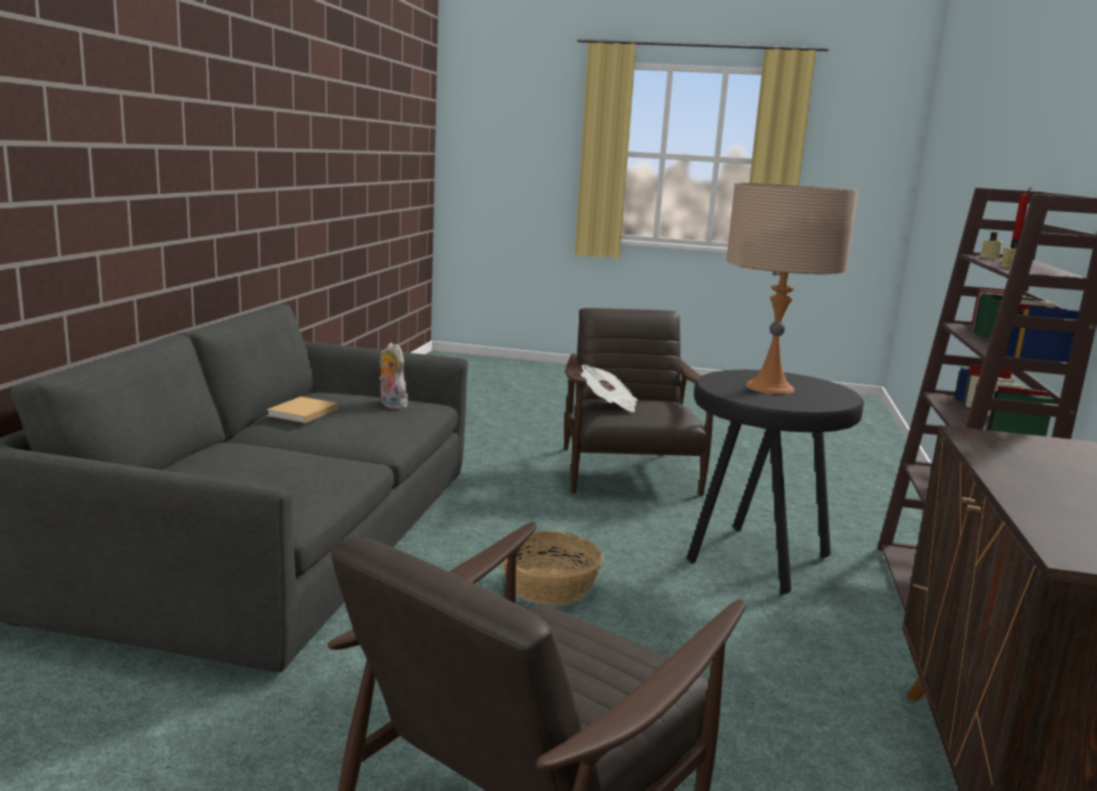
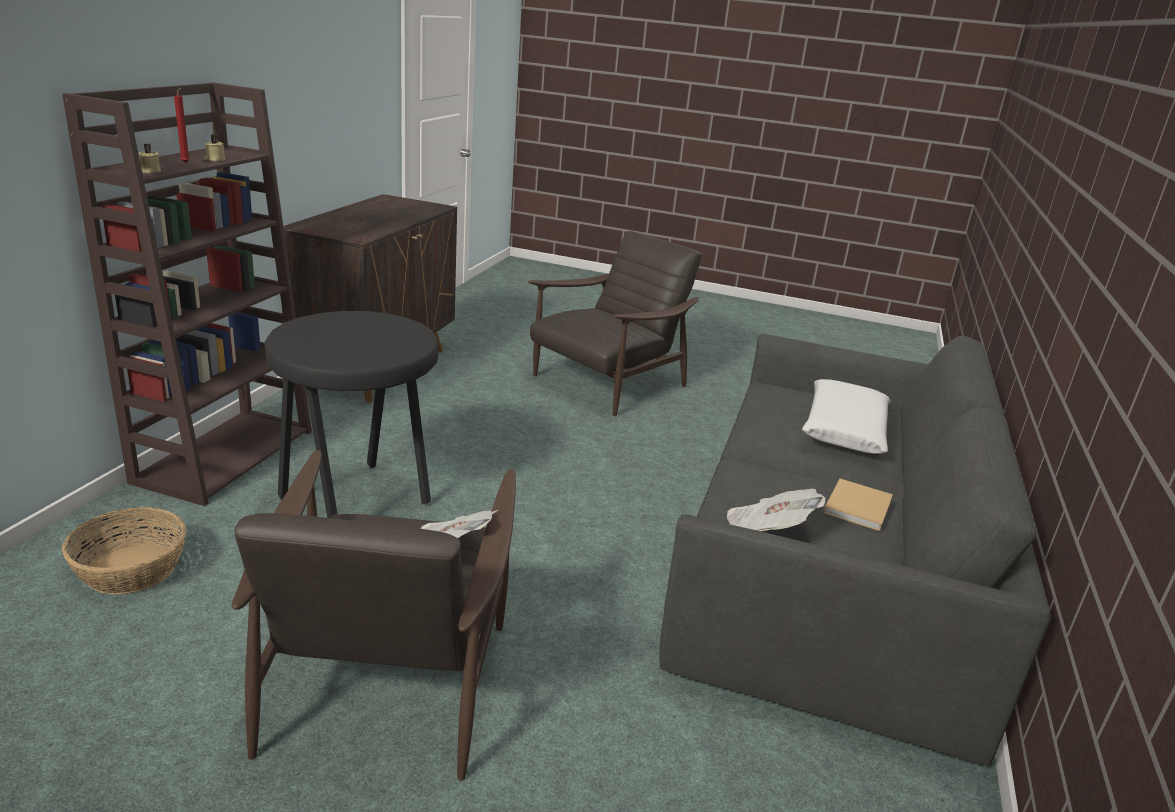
camera: 175 degrees left, 10 degrees up
(238, 464) = (844, 428): none -> white pillow
(391, 405) = (766, 531): plush toy -> newspaper
(548, 586) = (570, 490): basket -> basket (132, 569)
(769, 387) = (361, 339): beige table lamp -> none

